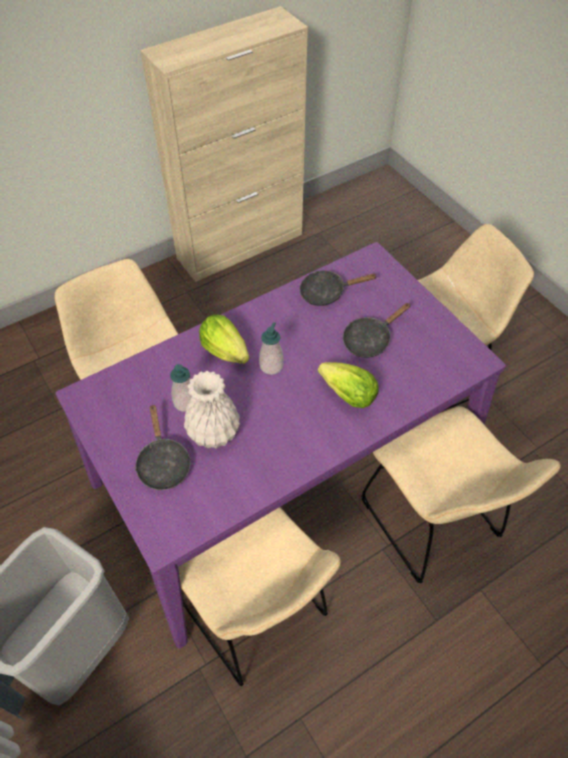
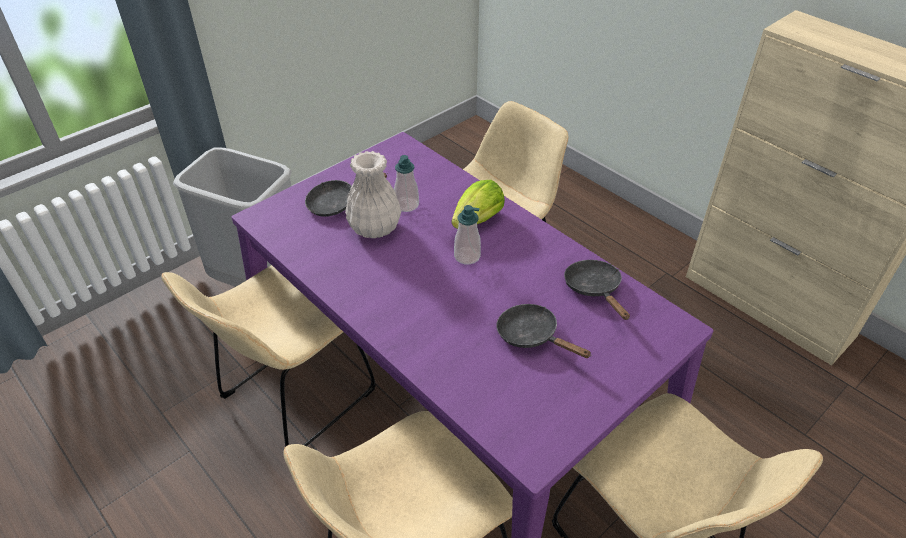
camera: 80 degrees right, 10 degrees down
(348, 395) = (441, 323): lettuce -> none

